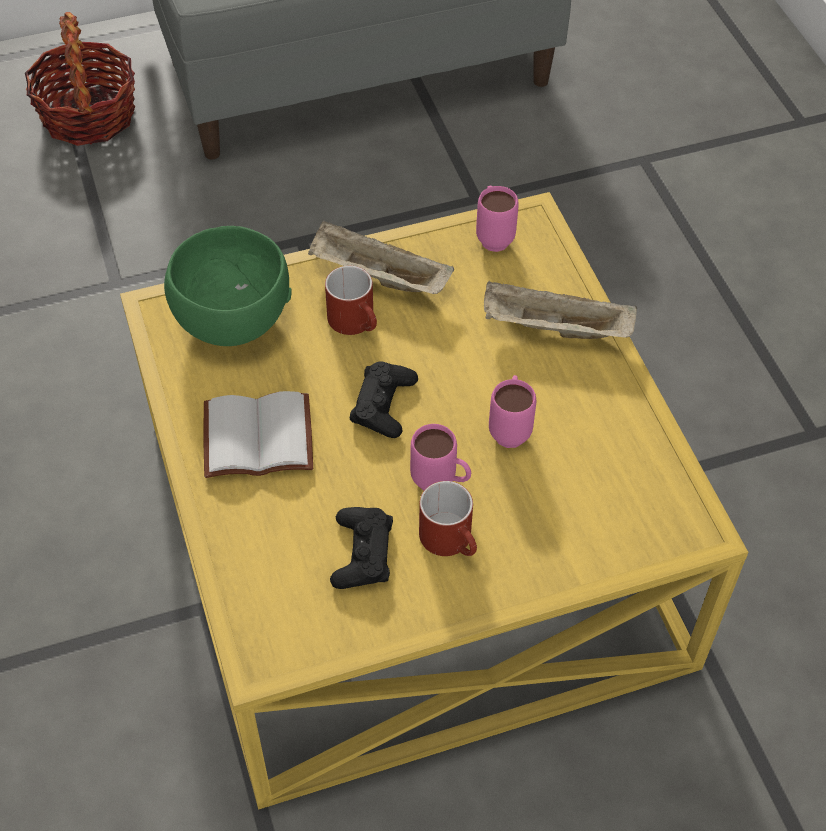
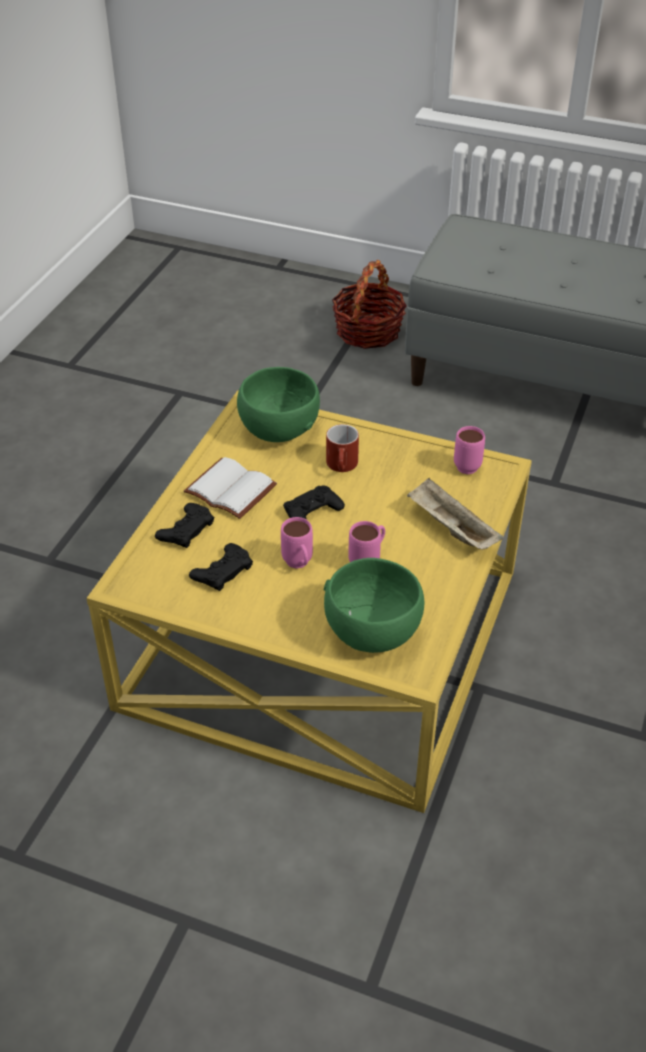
camera: 40 degrees right, 10 degrees down
(259, 528) = (186, 530): none -> black game controller
(377, 277) = (378, 450): beige tray -> none
(452, 541) = (274, 594): red mug -> none
(603, 514) = (372, 632): none -> green bowl

